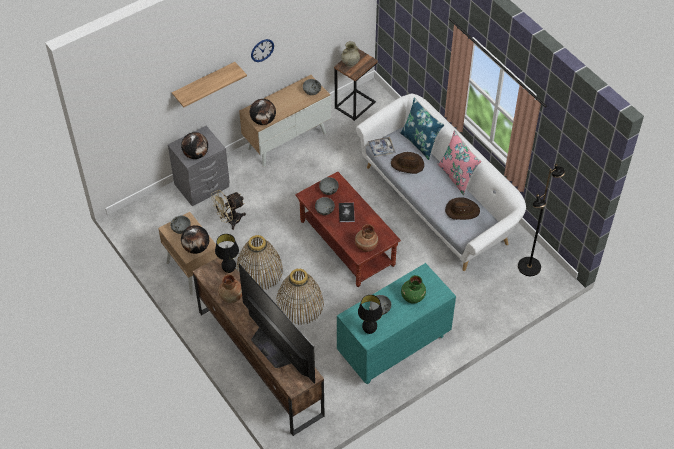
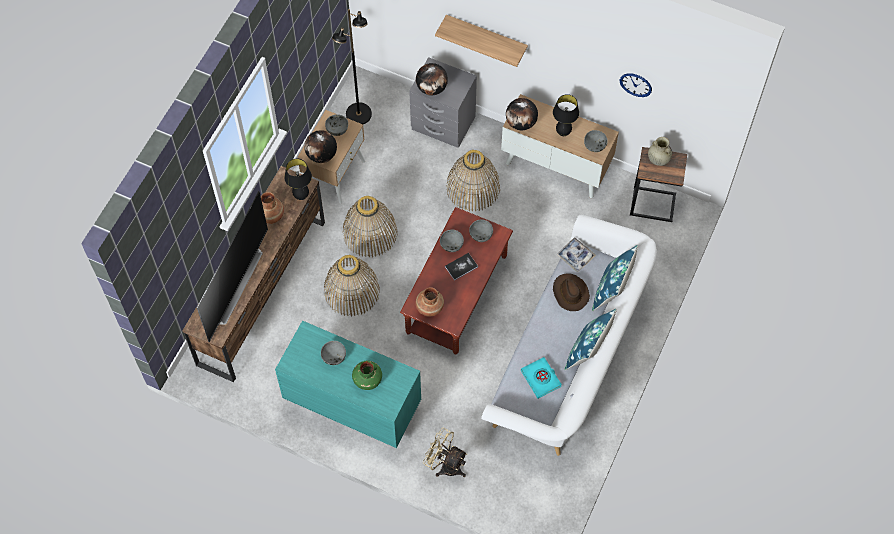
camera: 60 degrees right, 10 degrees up
(230, 221) = (415, 172): beige fan -> beige fan (446, 465)
(262, 50) = (564, 61): wall clock -> wall clock (636, 84)
(268, 194) = (473, 188): none -> basket
(369, 330) = (301, 360): black table lamp -> black table lamp (563, 133)
(457, 176) = (588, 351): pink pillow -> blue pillow
(462, 211) = (541, 378): brown hat -> turquoise book
(529, 267) = (541, 492): black floor lamp -> black floor lamp (358, 114)

